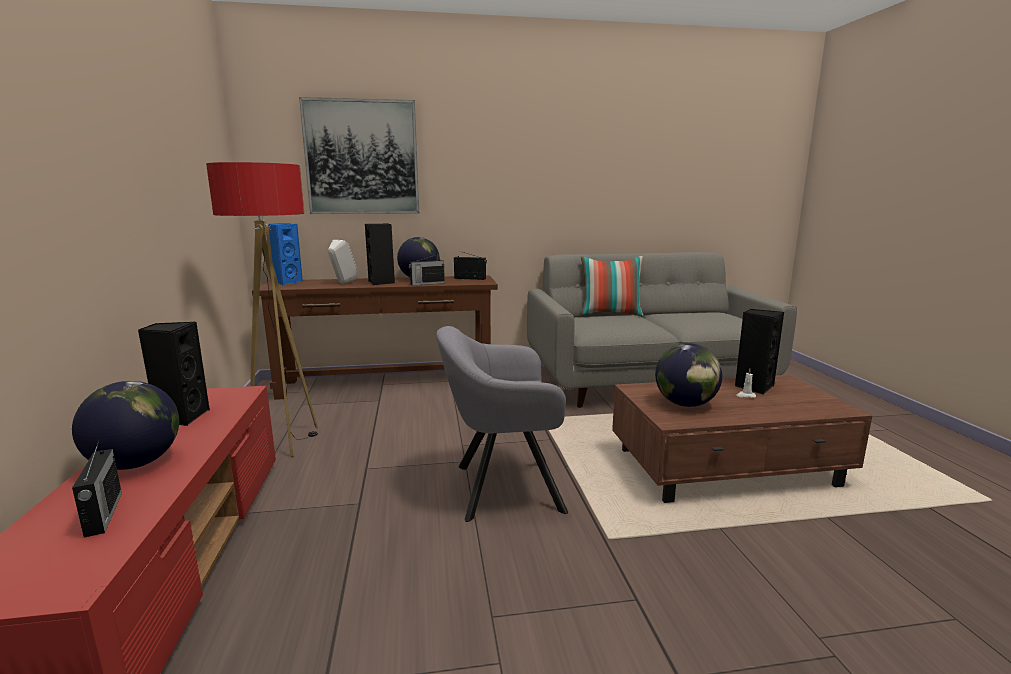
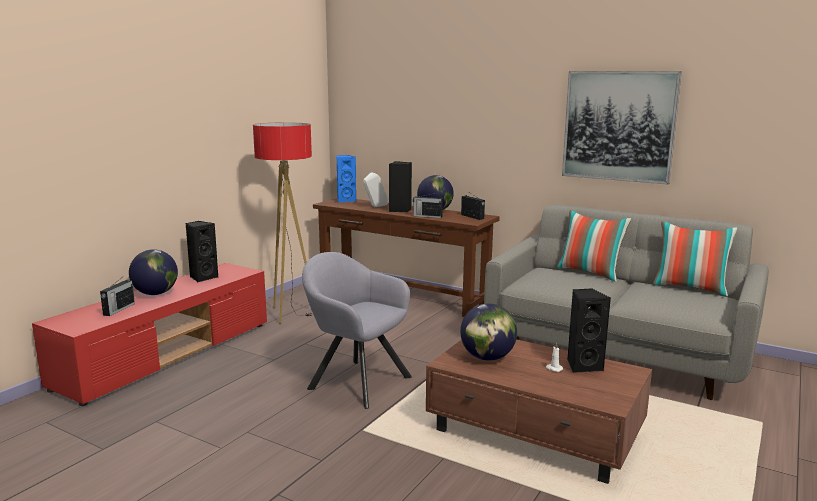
camera: 40 degrees right, 0 degrees up
(362, 158) = (408, 106): picture -> picture (618, 126)
(694, 310) = (690, 288): none -> pillow

